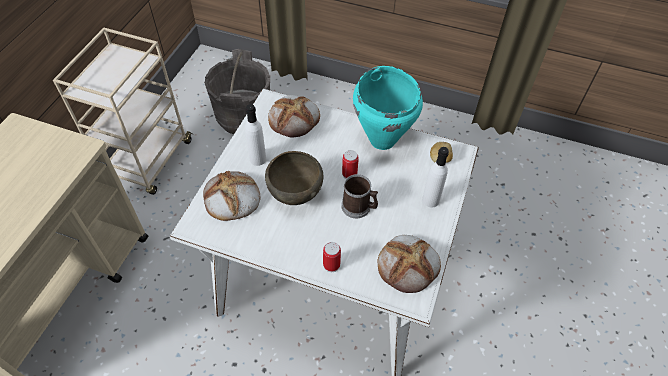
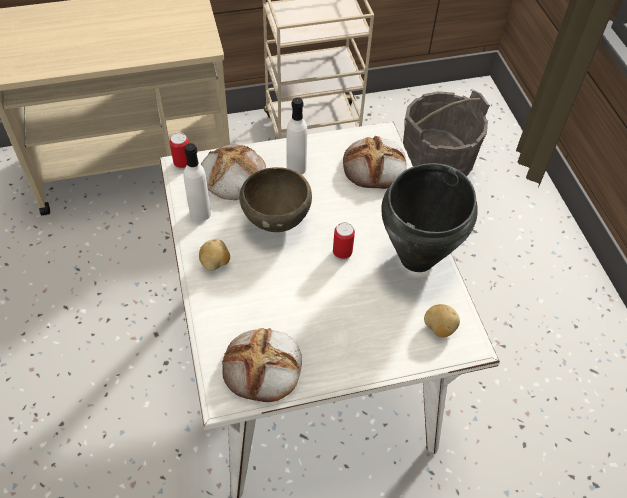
camera: 55 degrees right, 0 degrees up
(302, 249) = (215, 263): none -> potato
(331, 265) = (214, 297): can -> can (182, 163)
(359, 207) = (305, 284): mug -> none
(383, 139) = (418, 258): turquoise cooking pot -> black cooking pot
(430, 200) = (370, 347): white bottle -> white bottle (200, 213)

